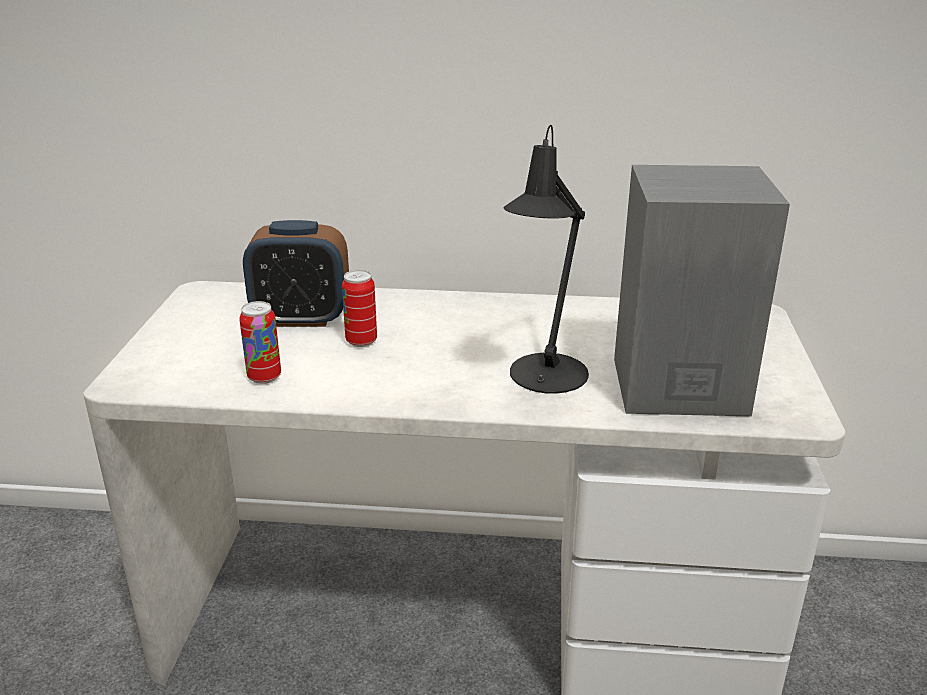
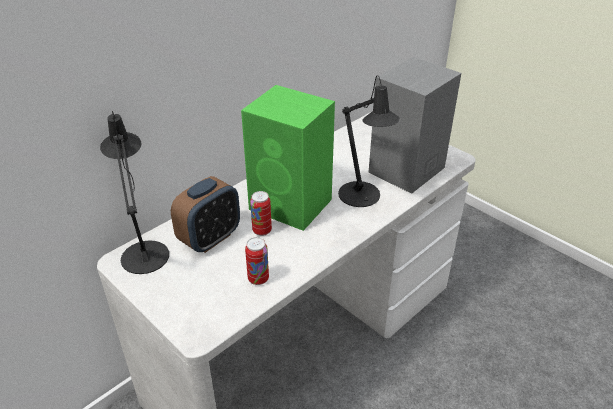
camera: 50 degrees left, 10 degrees up
(230, 296) = (144, 252): none -> black table lamp
(444, 338) = (292, 205): none -> green speaker

